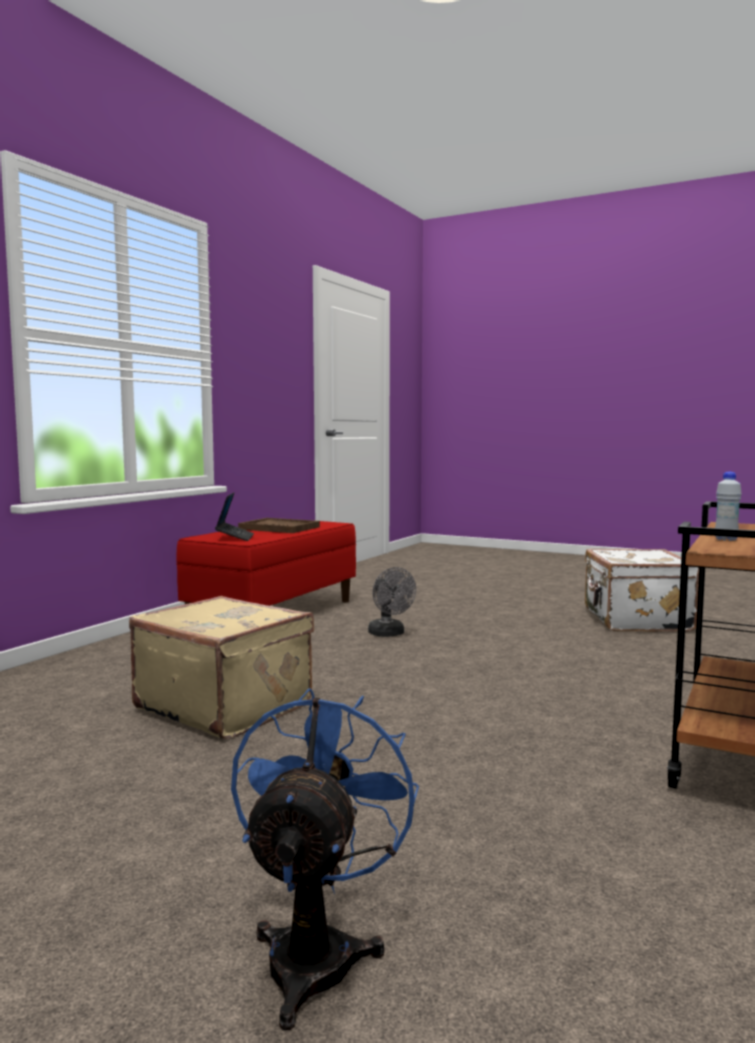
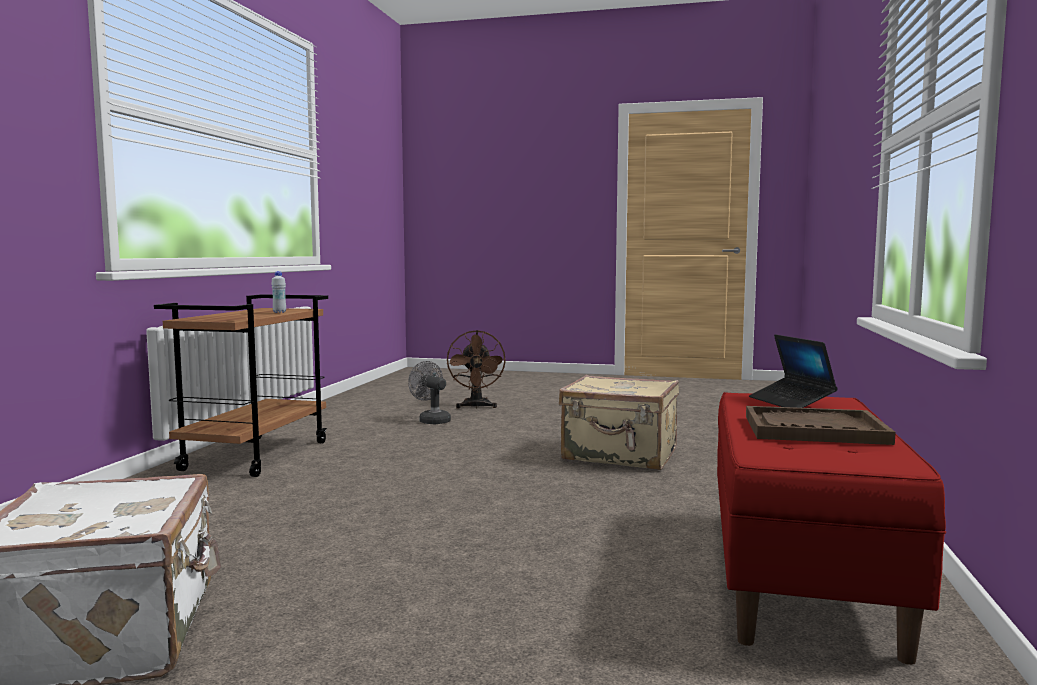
camera: 165 degrees right, 0 degrees up
(317, 951) = (476, 407): blue fan -> brown fan
(389, 634) = (562, 544): grey fan -> grey fan (431, 420)

